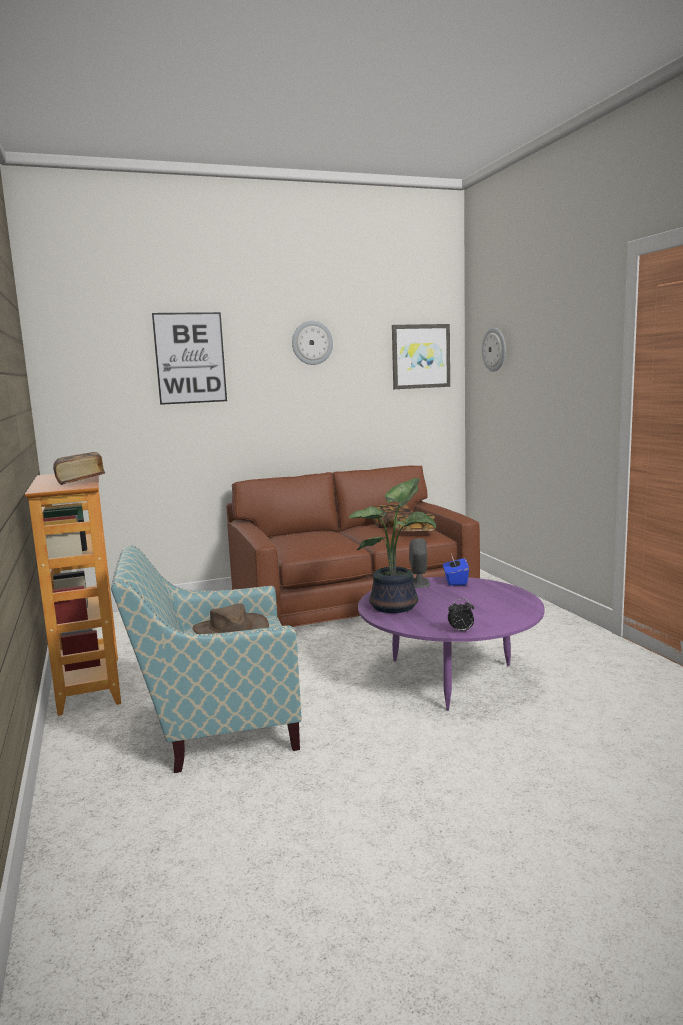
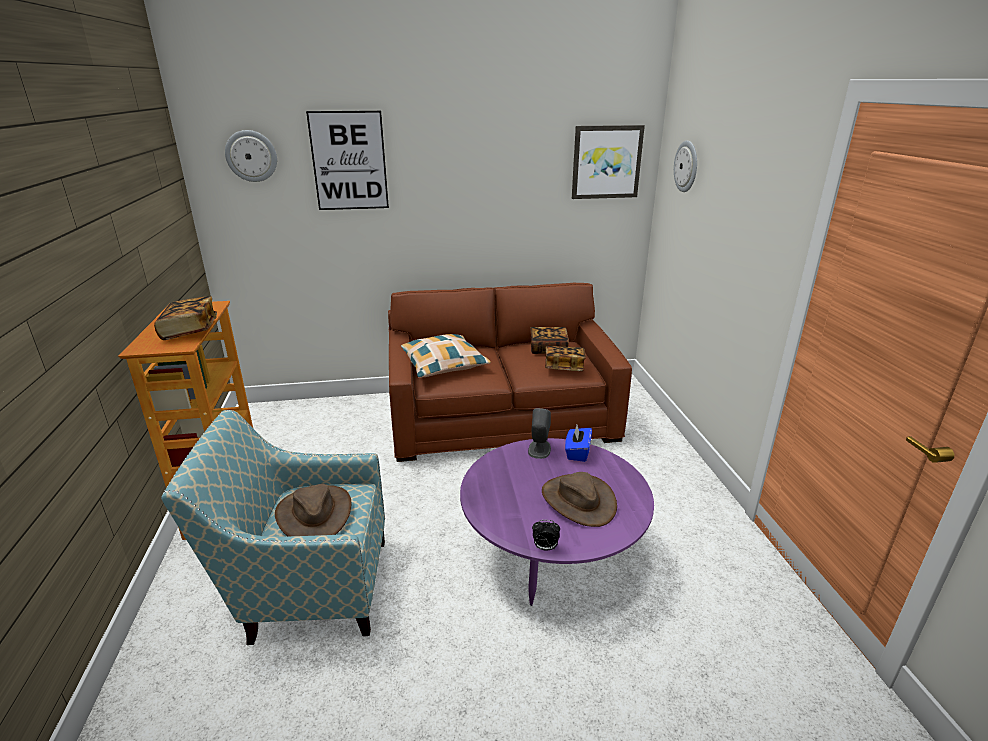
camera: 10 degrees right, 15 degrees up
(295, 541) = (442, 364): none -> pillow
(312, 343) = (483, 145): wall clock -> wall clock (251, 156)
(397, 606) = (500, 487): potted plant -> none
(473, 605) = (578, 500): none -> brown hat

